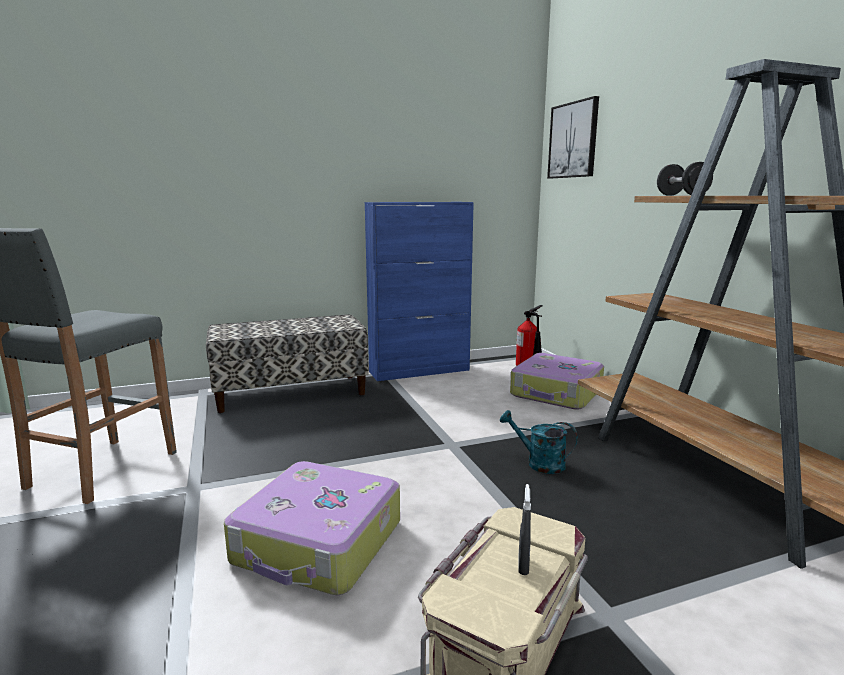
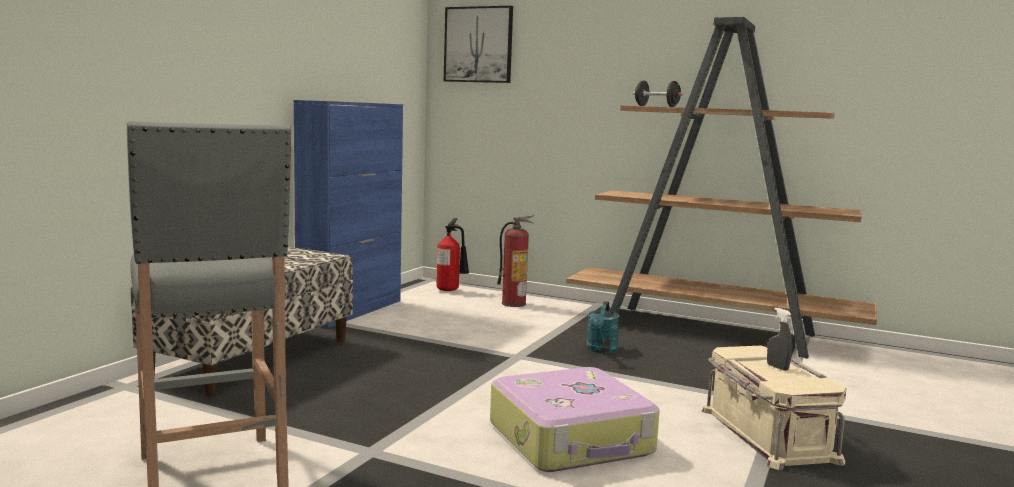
camera: 45 degrees left, 5 degrees down
(539, 463) = (601, 350): turquoise watering can -> turquoise watering can turned 60 degrees counterclockwise
(556, 393) = (514, 303): suitcase -> fire extinguisher

